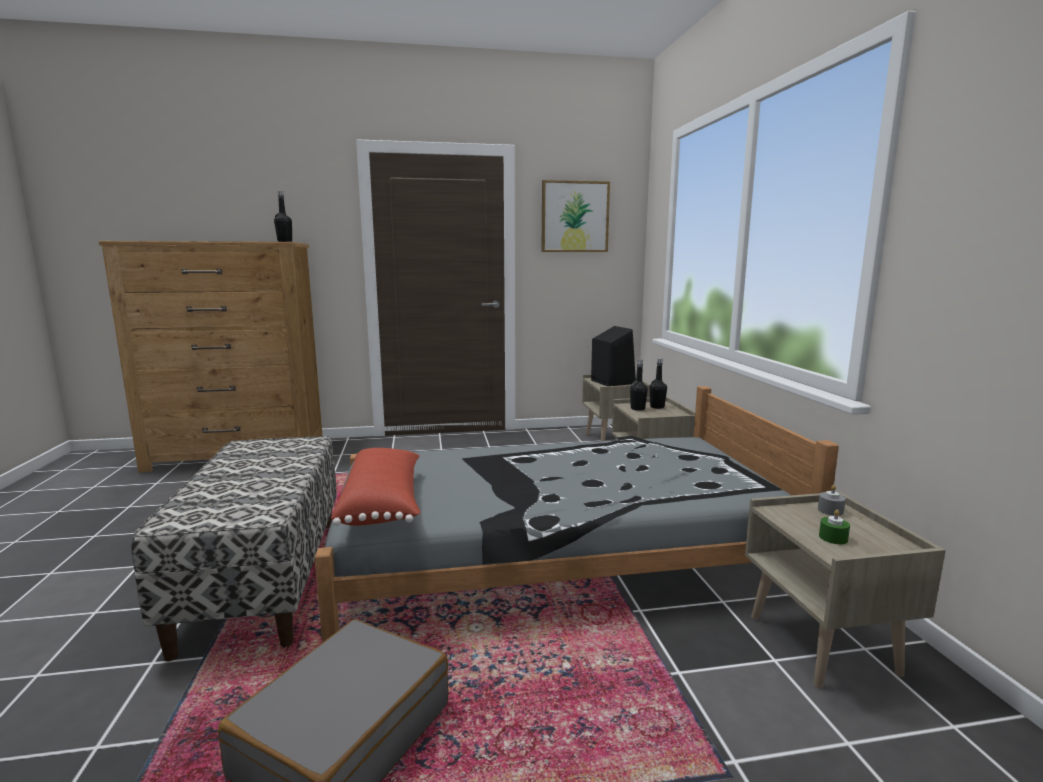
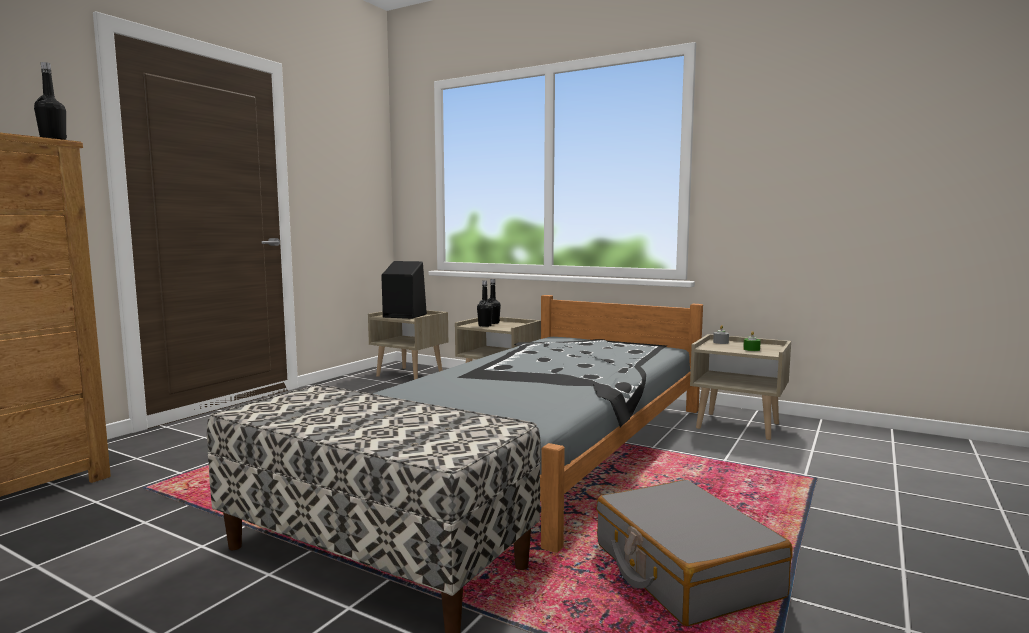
camera: 50 degrees left, 5 degrees down
(384, 504) = (506, 410): red pillow -> none
(575, 217) = (338, 150): picture -> none

